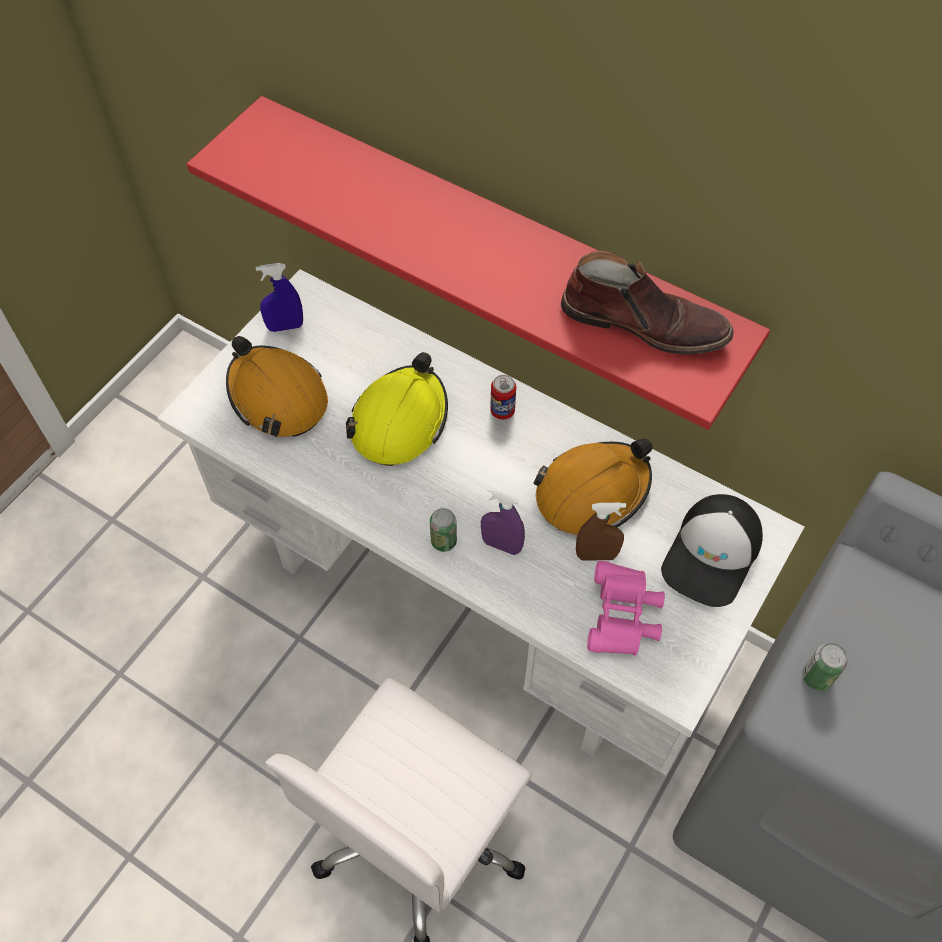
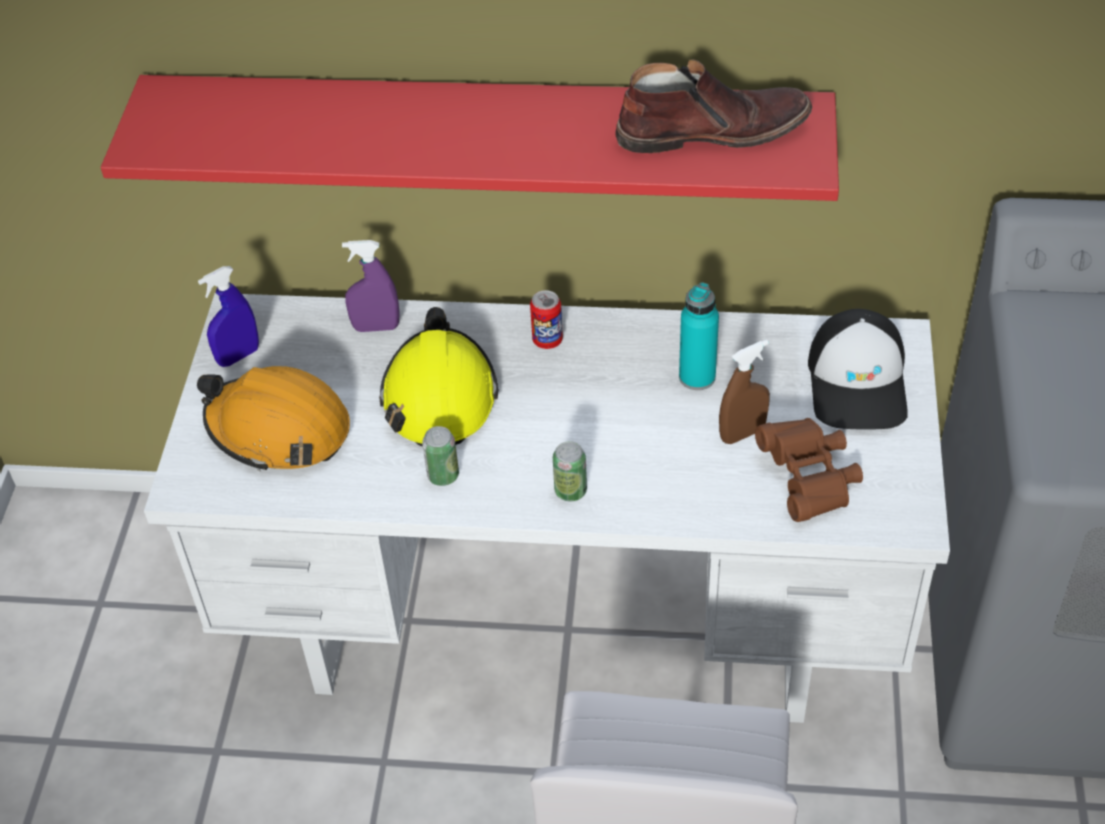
camera: 25 degrees left, 10 degrees down
(501, 545) = (636, 467): purple spray bottle -> purple spray bottle (376, 327)
(592, 492) = (697, 377): orange hard hat -> turquoise bottle
(622, 618) = (809, 480): pink binoculars -> brown binoculars
(817, 677) = (1053, 414): can -> can (443, 475)

